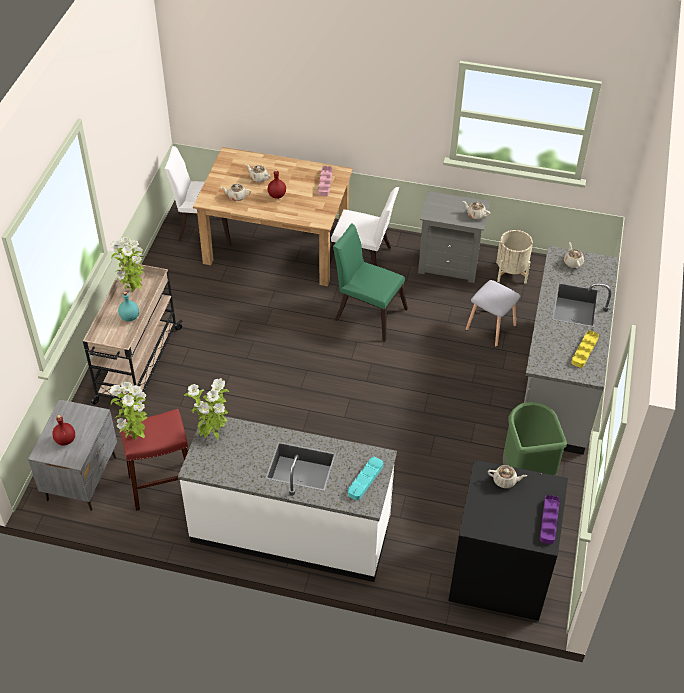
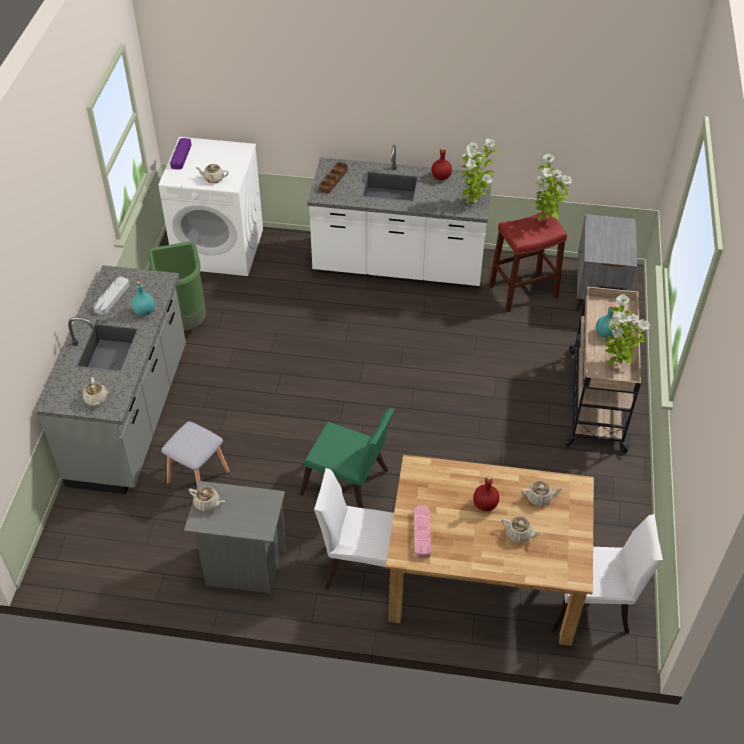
camera: 175 degrees right, 0 degrees up
(65, 440) = (611, 234): red bottle -> red bottle (441, 177)
(365, 480) = (333, 180): turquoise tray -> brown tray
(498, 574) = (219, 248): black washing machine -> white washing machine
(511, 272) = (160, 562): beige planter -> none
(550, 335) = (144, 311): none -> turquoise bottle
(584, 350) = (112, 297): yellow tray -> grey tray

